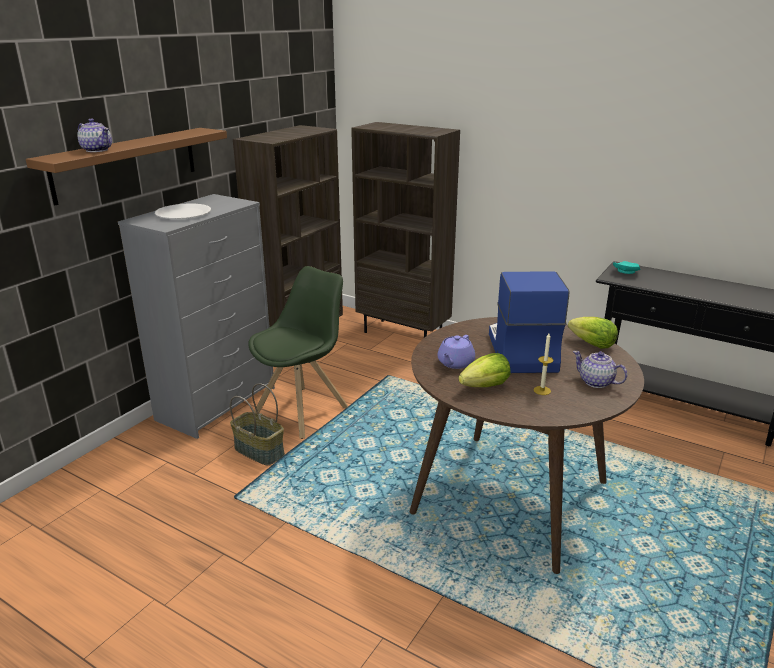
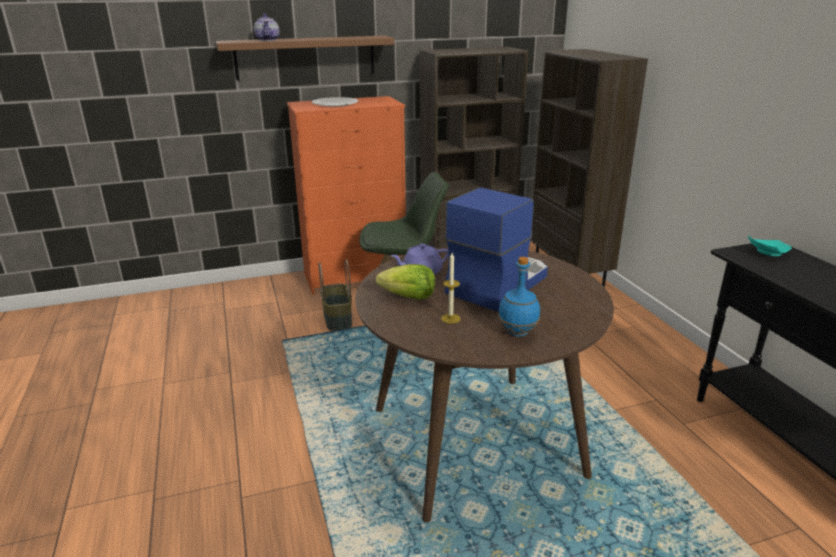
camera: 40 degrees right, 0 degrees up
(217, 403) = (356, 277): grey dresser -> orange dresser
(592, 344) = (584, 303): lettuce -> none
(596, 382) = (517, 333): teapot -> blue bottle

